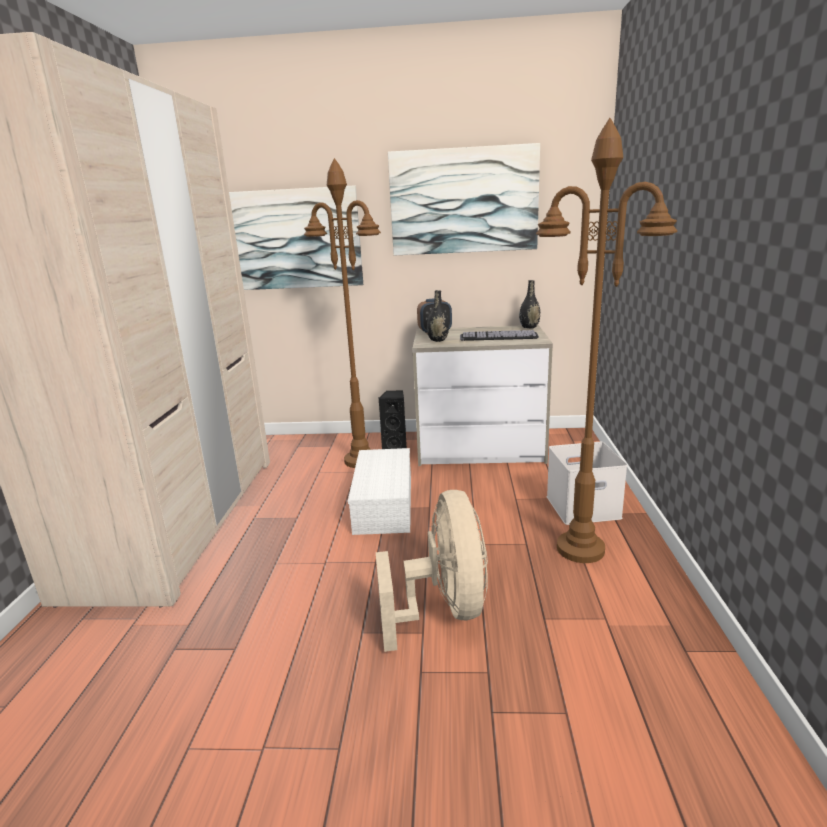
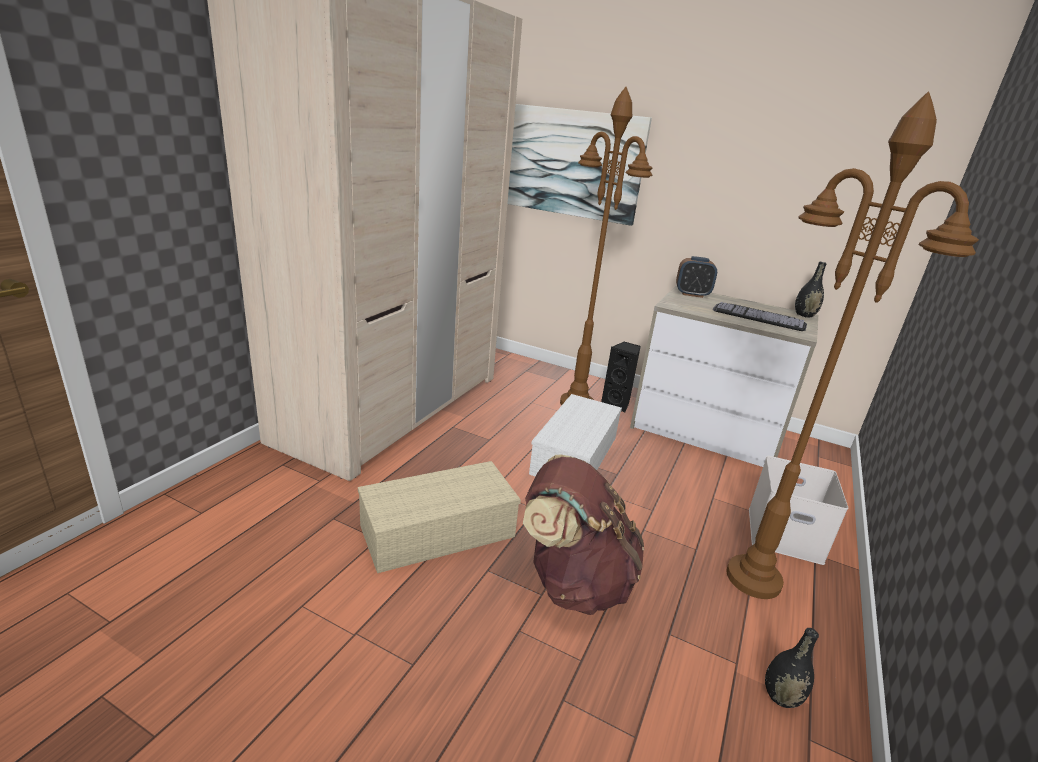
camera: 20 degrees right, 5 degrees up
(294, 615) = (439, 529): none -> beige storage box
(438, 340) = (688, 304): black vase -> black vase (781, 696)
(444, 609) = (574, 581): beige fan -> brown backpack
(463, 201) = (768, 155): picture -> none

